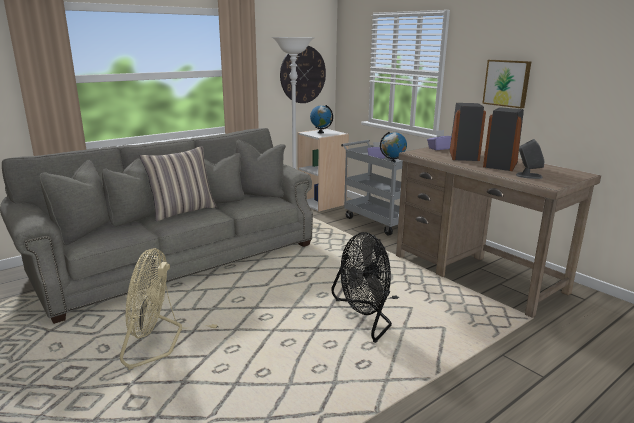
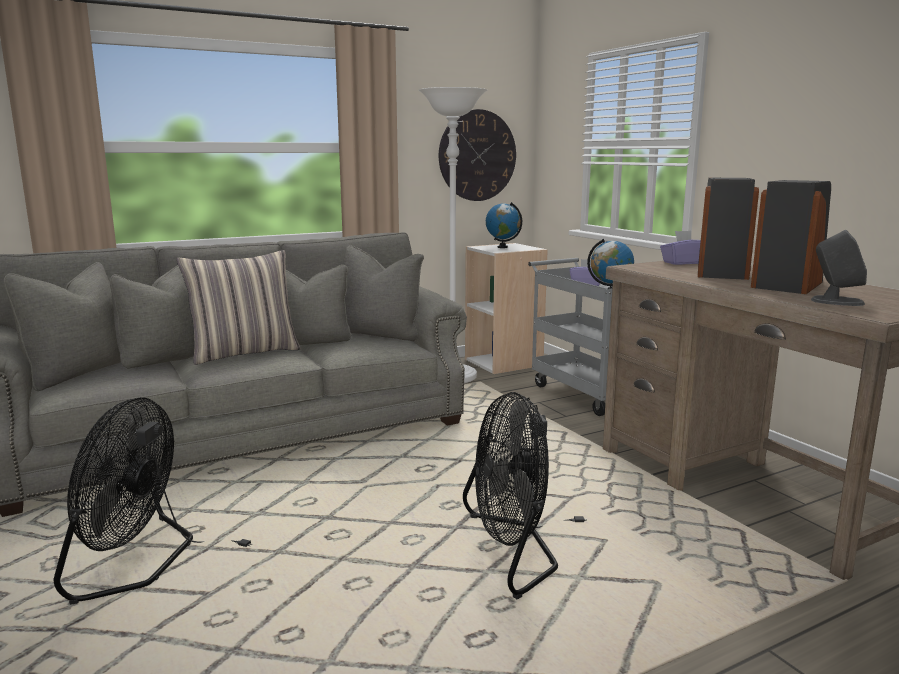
camera: 10 degrees right, 5 degrees down
(164, 339) = (154, 557): beige fan -> black fan
(507, 83) = (808, 147): picture -> none

